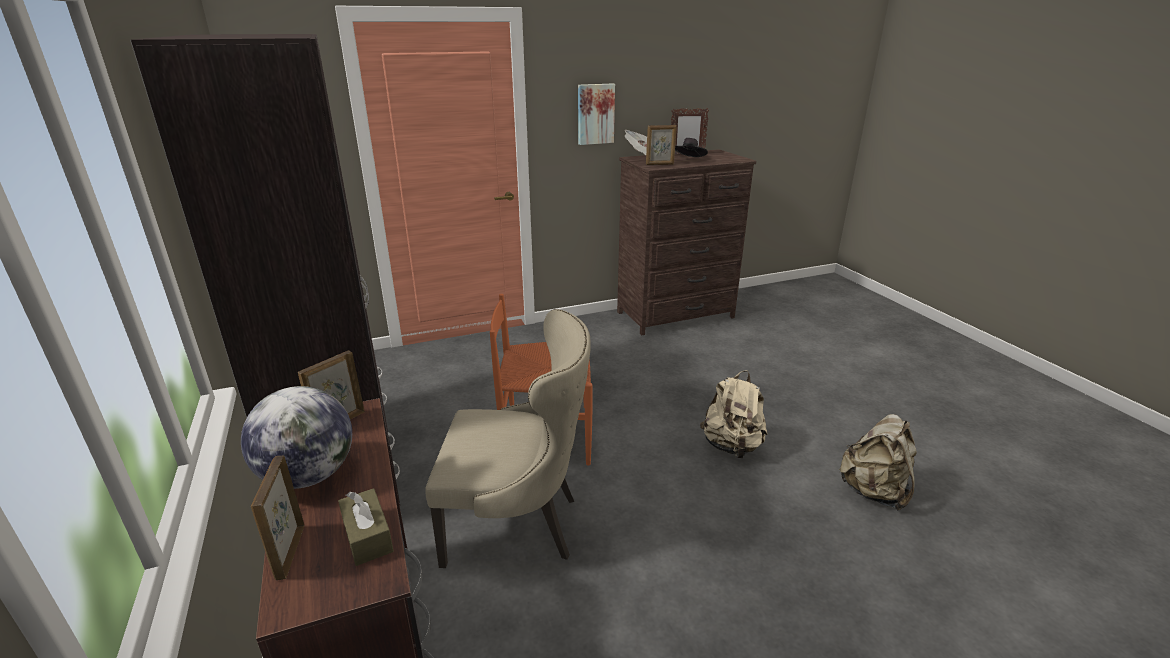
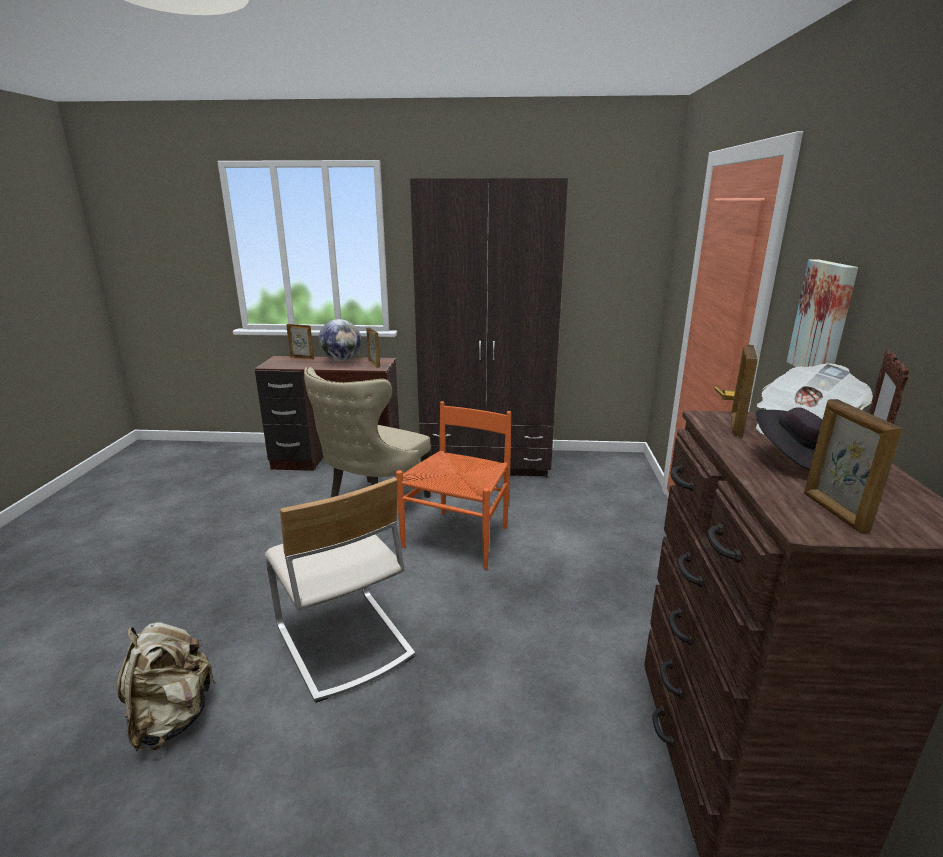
camera: 115 degrees right, 5 degrees down
(367, 536) = (290, 365): brown tissue box -> none
(727, 157) = (833, 512): none -> picture frame
(731, 446) = (342, 642): beige backpack -> beige chair

